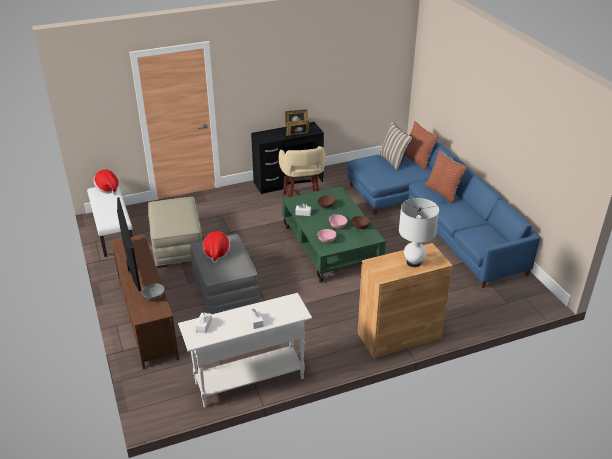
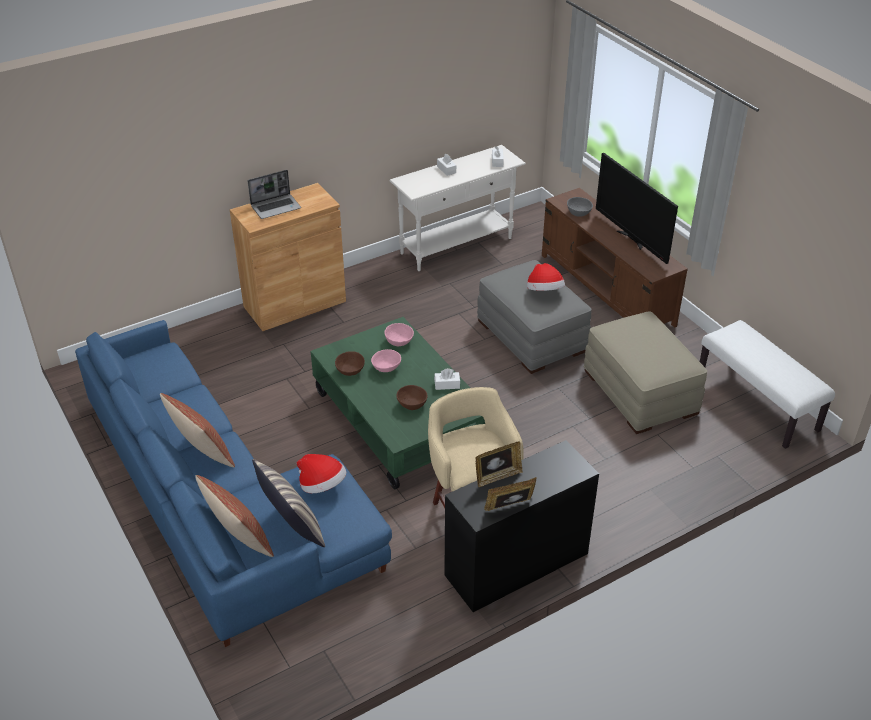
camera: 170 degrees right, 5 degrees up
(107, 188) = (796, 385): hat -> hat (322, 486)
(413, 262) = (276, 207): white table lamp -> laptop

